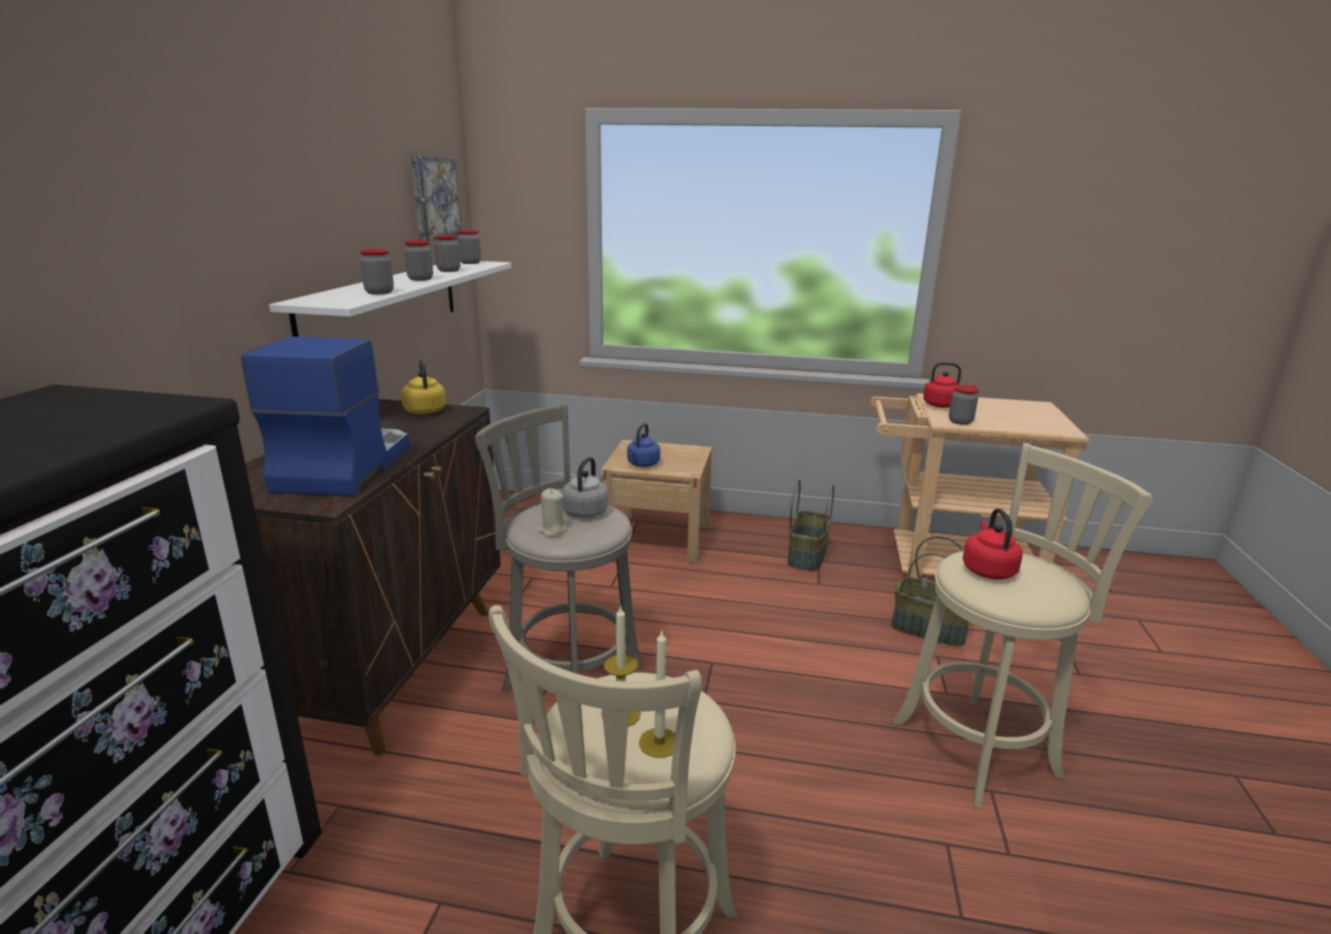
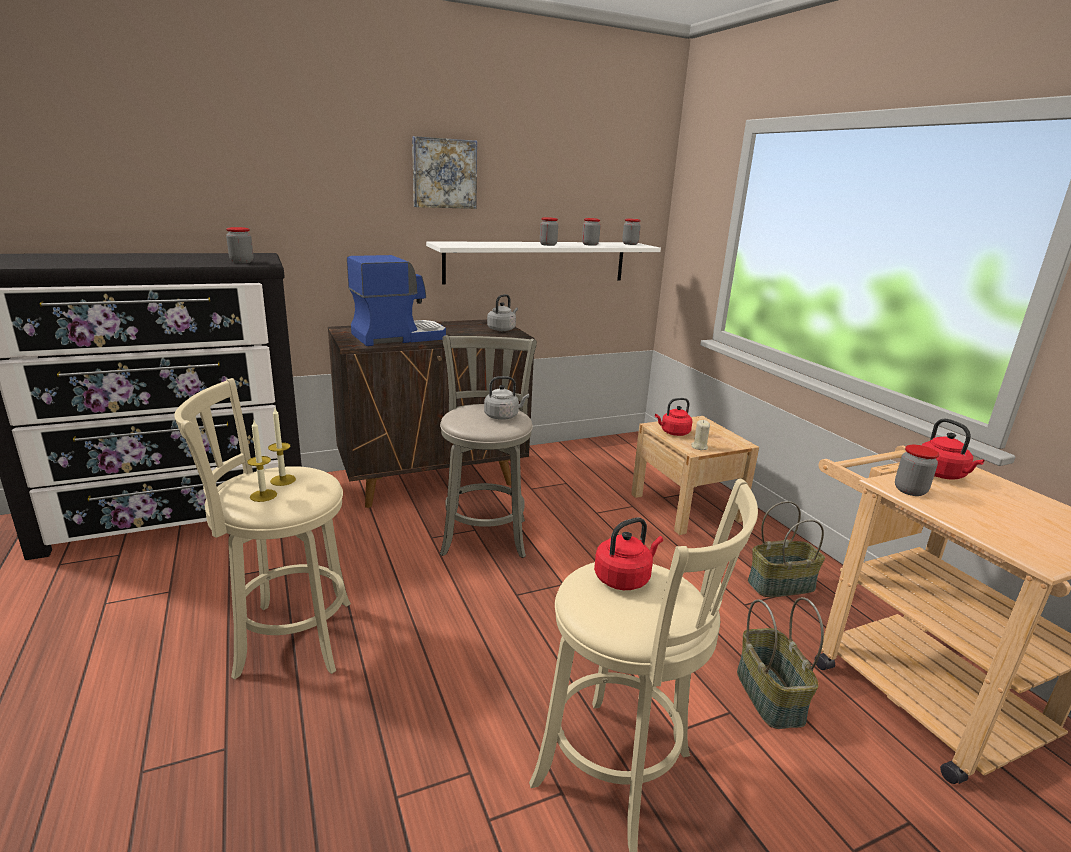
camera: 55 degrees right, 0 degrees up
(379, 292) = (490, 245): jar -> jar (242, 262)
(425, 410) = (502, 329): yellow kettle -> grey kettle
(433, 198) = (616, 193): picture -> picture (444, 173)
(552, 531) = (463, 415): beige candle -> beige candle (699, 447)
(642, 464) = (673, 433): blue kettle -> red kettle

